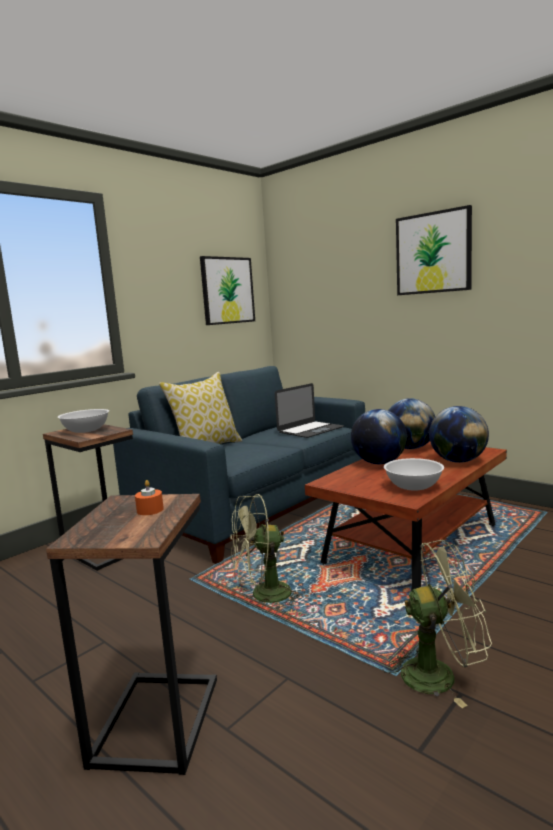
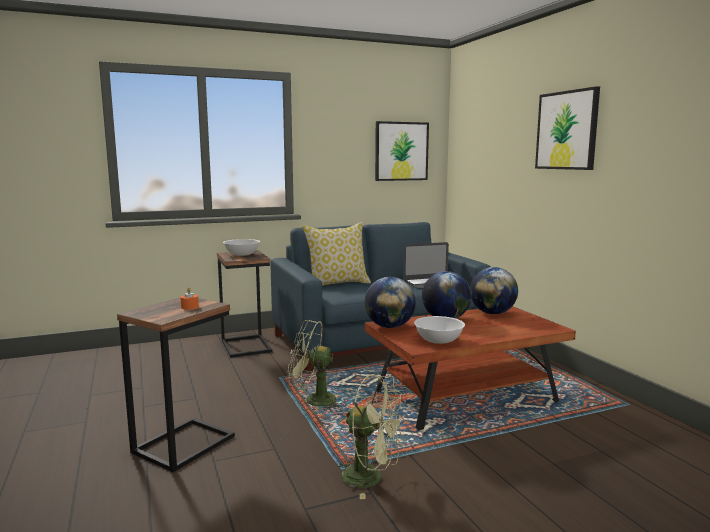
camera: 25 degrees right, 0 degrees up
(458, 461) = (512, 330): globe -> globe (389, 326)

